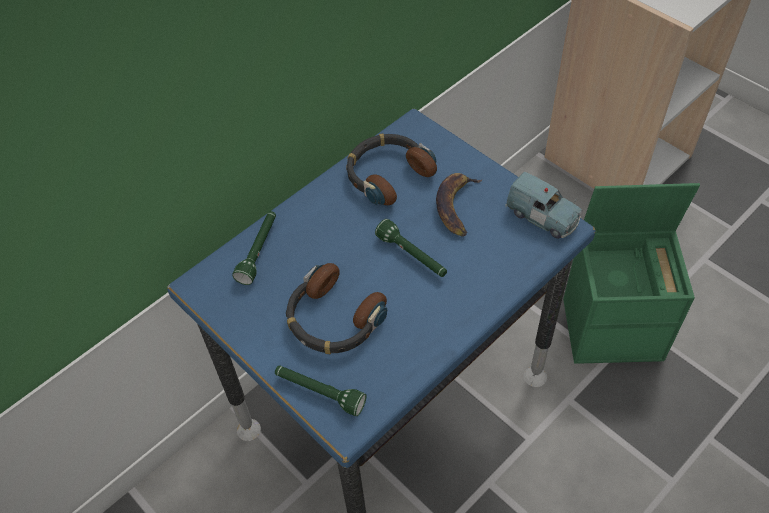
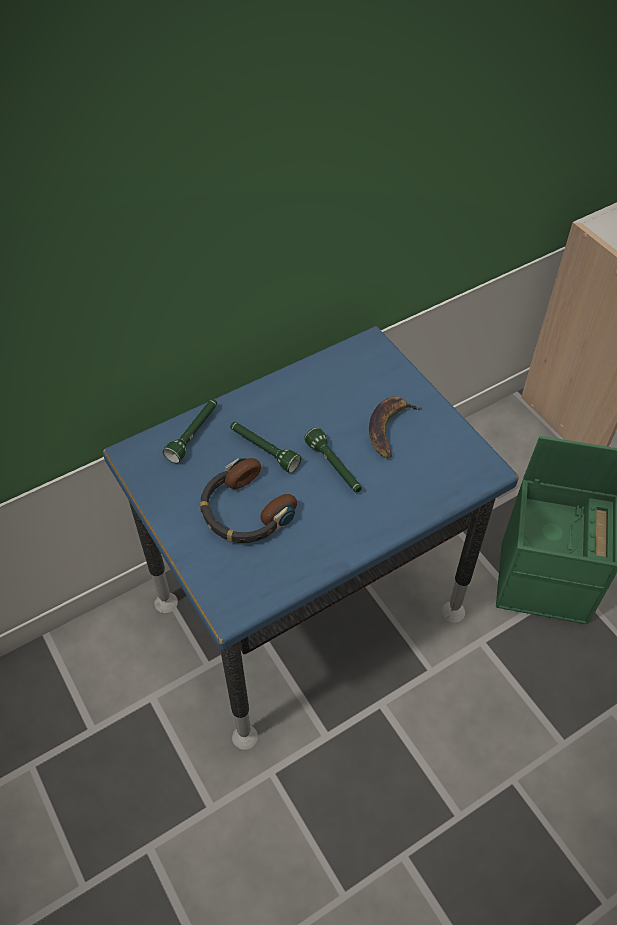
camera: 10 degrees right, 0 degrees up
(319, 392) = (213, 575): green flashlight -> green flashlight (263, 450)
(387, 174) = (333, 385): headphones -> none
(543, 217) = (470, 455): blue toy car -> none

